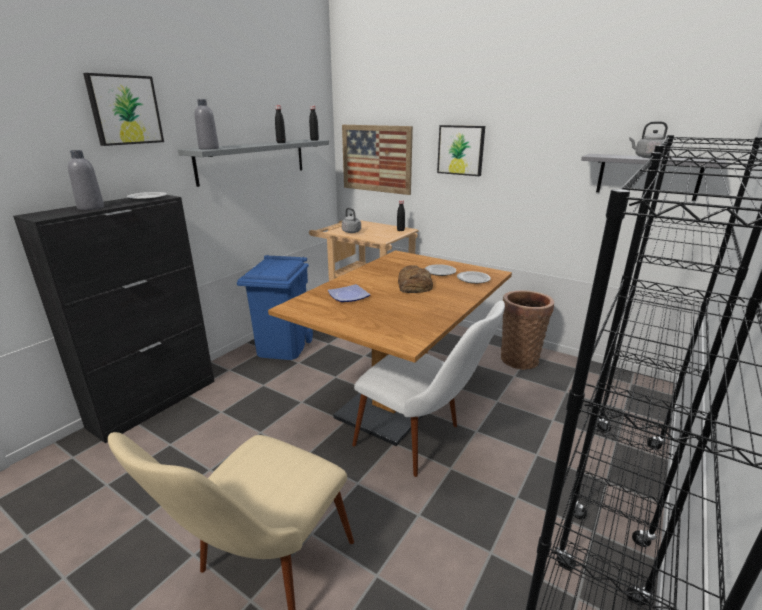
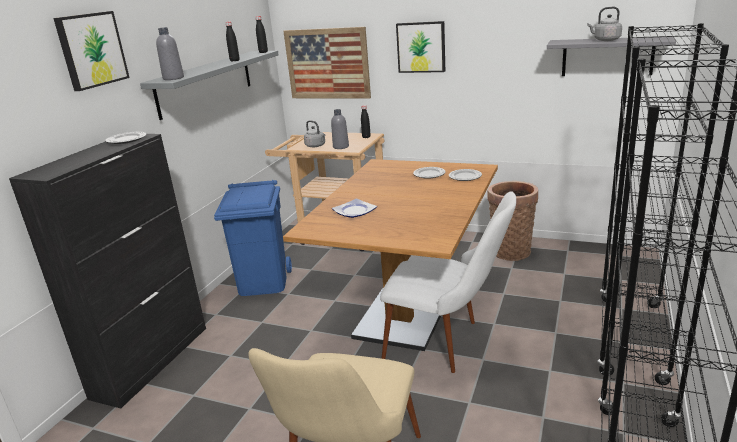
camera: 10 degrees left, 0 degrees up
(91, 208) = (82, 158): grey bottle -> grey bottle (341, 147)
(414, 285) = (411, 191): bread -> none

